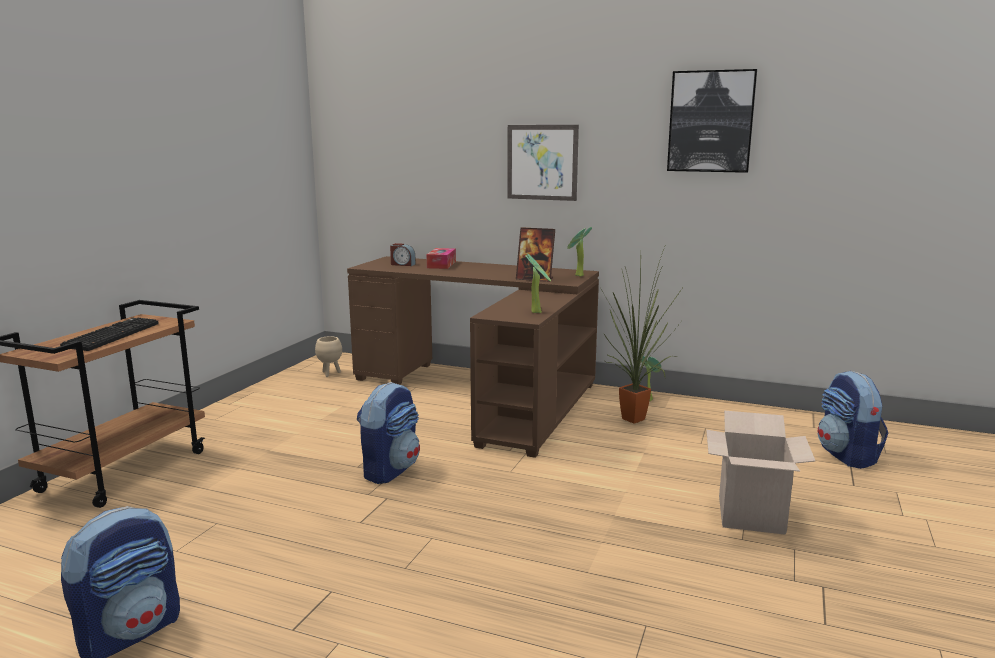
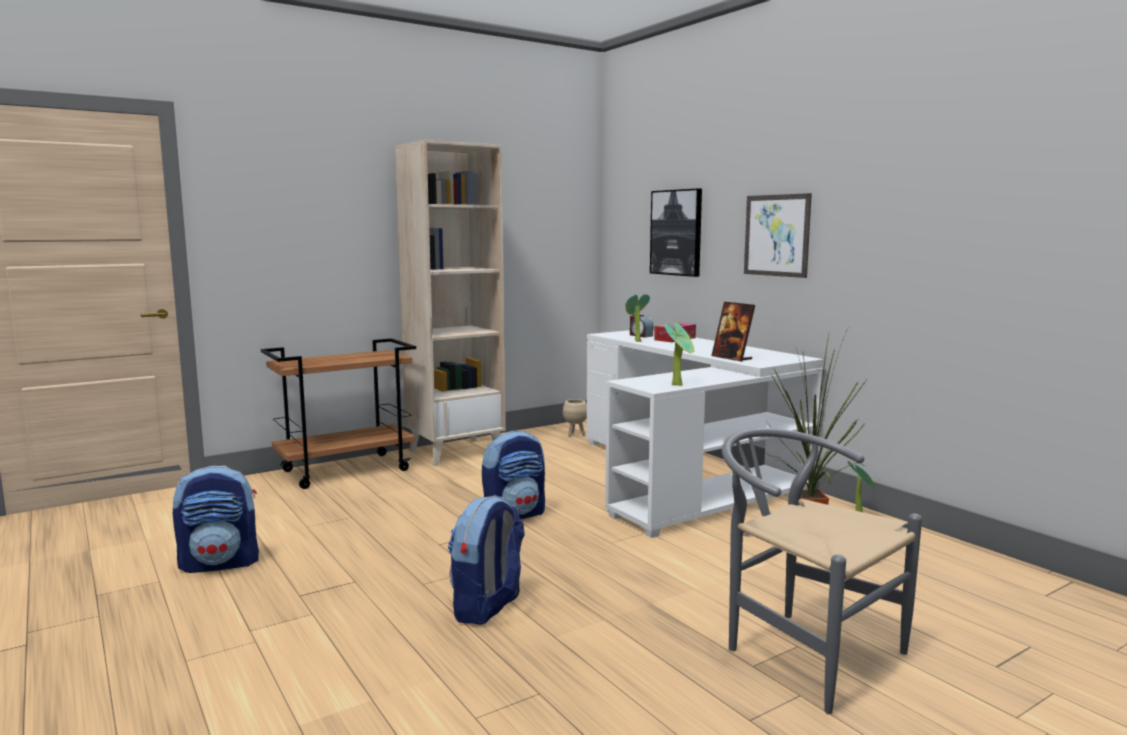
camera: 35 degrees right, 5 degrees down
(112, 335) = (344, 359): keyboard -> none
(228, 418) = (456, 451): none -> beige bookcase
(485, 393) = (687, 476): brown desk -> white desk
(577, 276) = (785, 360): potted plant -> potted plant (636, 341)
(711, 121) = (949, 183): picture -> picture (676, 232)
(750, 515) = (800, 649): cardboard box -> grey chair
(847, 456) = (1043, 636): backpack -> backpack (488, 608)

